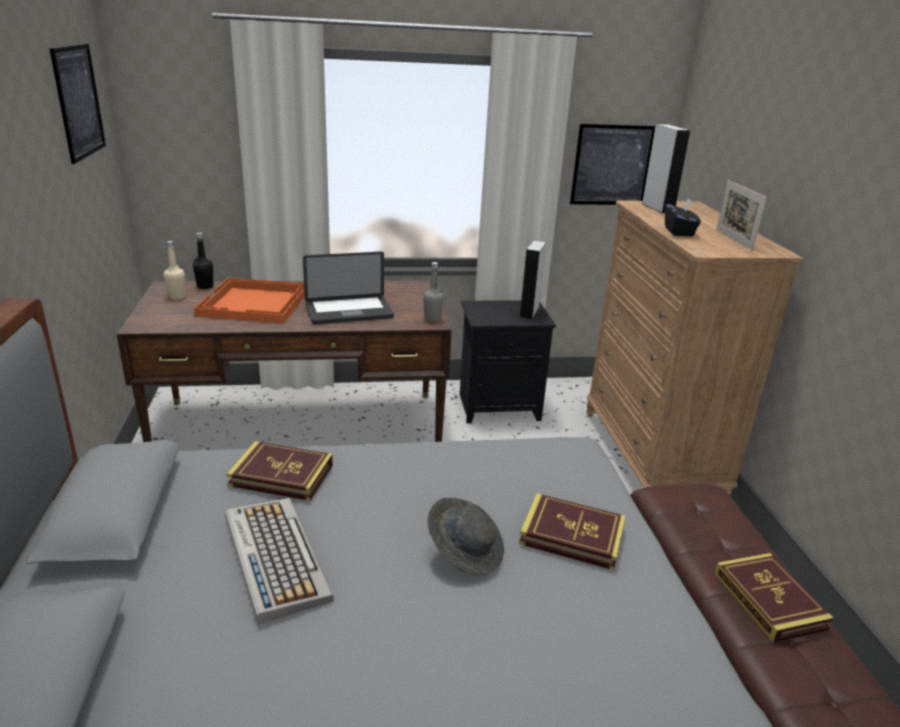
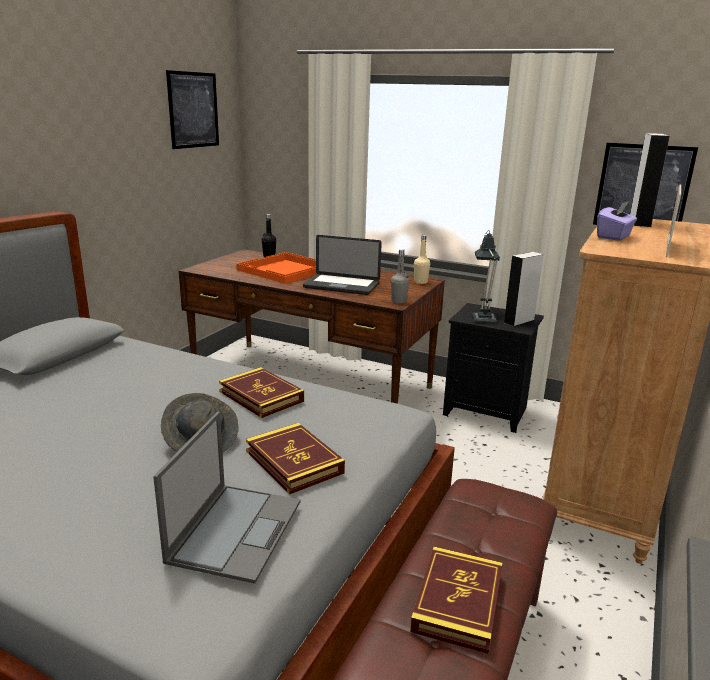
camera: 35 degrees right, 5 degrees down
(177, 297) = (243, 259): beige bottle -> beige bottle (420, 282)
(274, 556) = (91, 401): keyboard -> none
(281, 475) = (162, 365): book -> book (261, 396)
(496, 315) = (483, 317): none -> table lamp
(634, 626) = (236, 529): none -> laptop
(679, 231) = (614, 237): black tissue box -> purple tissue box

